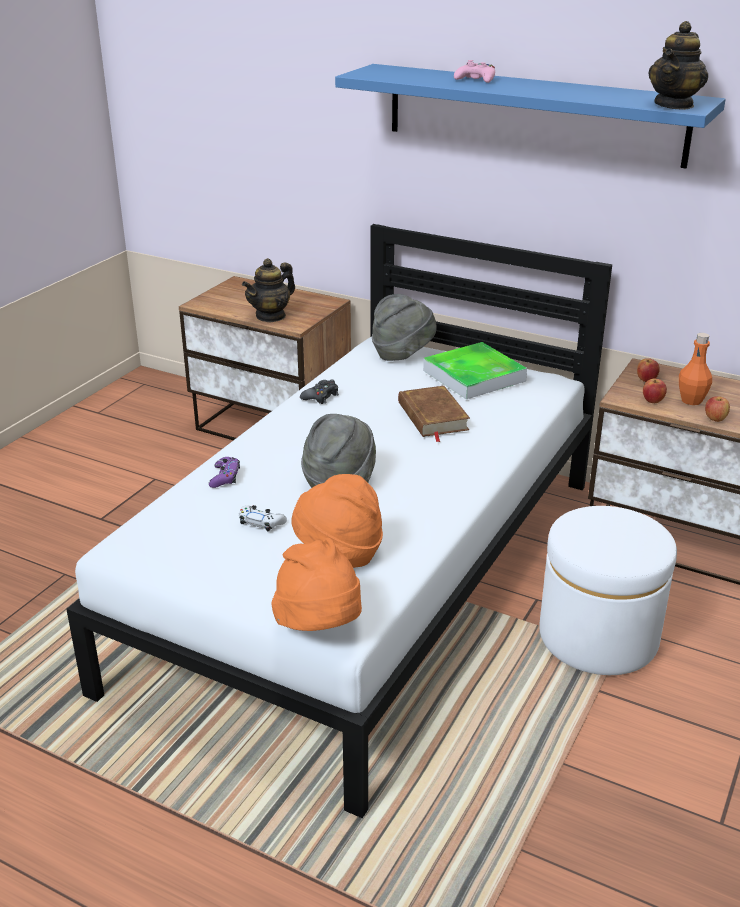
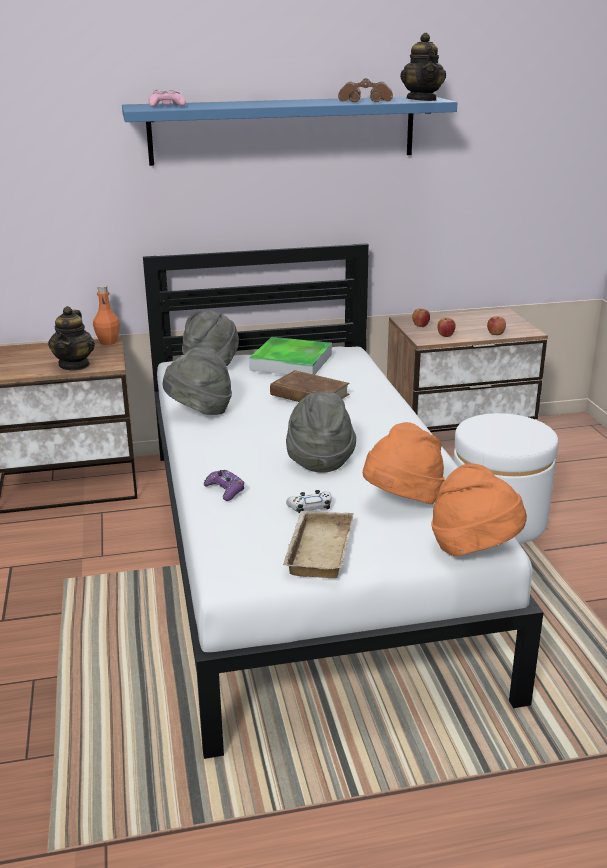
camera: 40 degrees left, 5 degrees down
(206, 561) = (317, 549): none -> beige tray
(321, 397) = (200, 411): black game controller -> grey hat
(476, 80) = (245, 103): pink game controller -> pink game controller (166, 106)
(609, 95) = (365, 100): none -> brown binoculars
(691, 400) = (465, 329): orange bottle -> orange bottle (108, 342)

